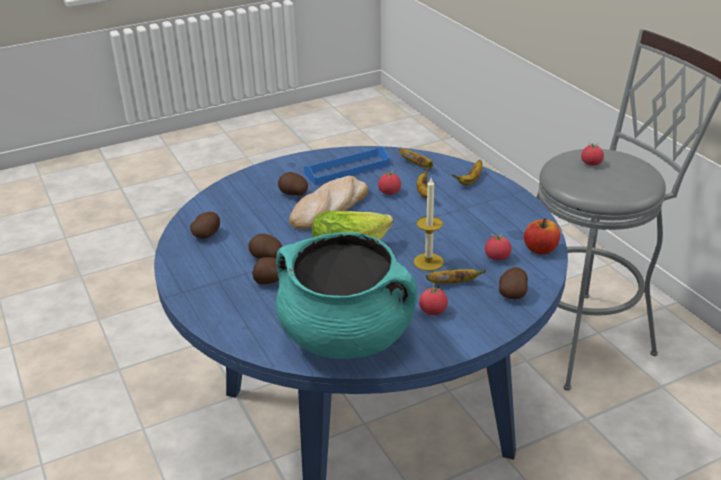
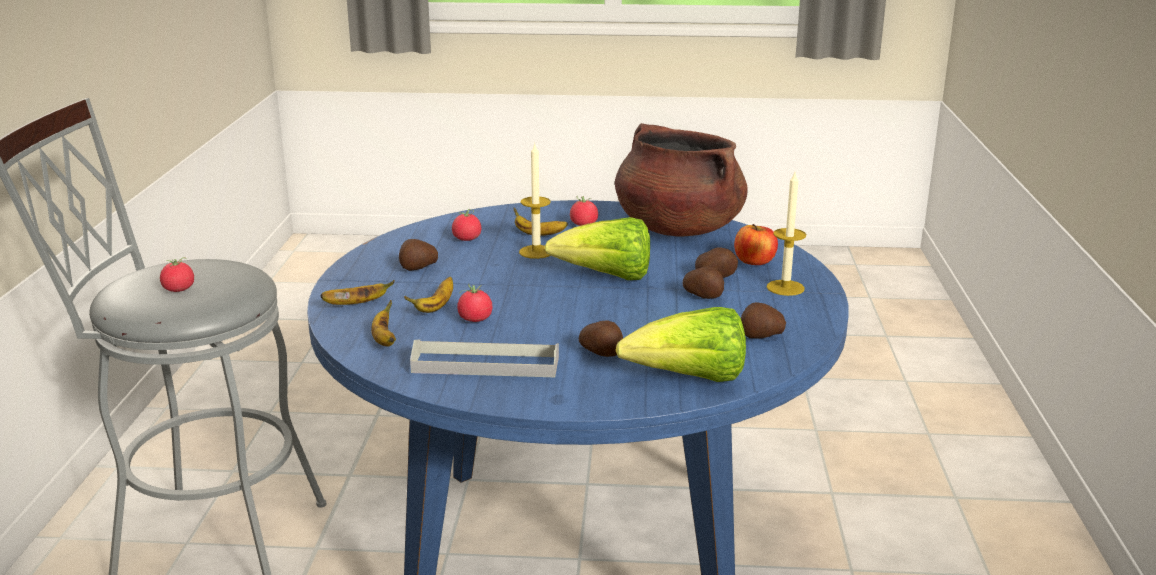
camera: 150 degrees left, 10 degrees down
(211, 287) = (785, 288): none -> candle
(232, 193) = (689, 379): none -> lettuce
(329, 208) = (574, 323): bread -> none
(347, 169) = (485, 364): blue tray -> grey tray
(347, 336) = (677, 229): turquoise cooking pot -> brown cooking pot
(512, 293) = (499, 218): potato -> potato (418, 268)
(540, 249) = (417, 234): apple -> apple (754, 262)

